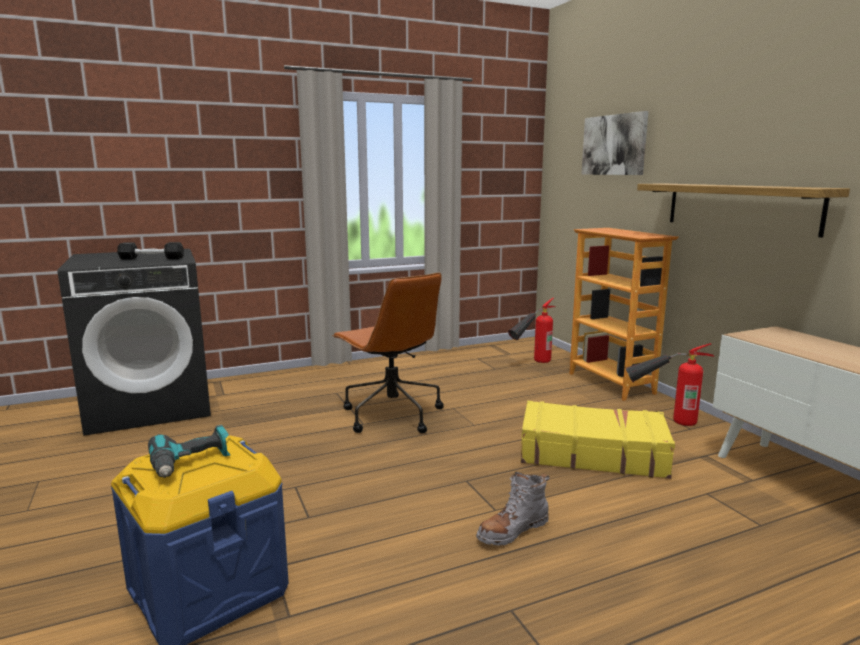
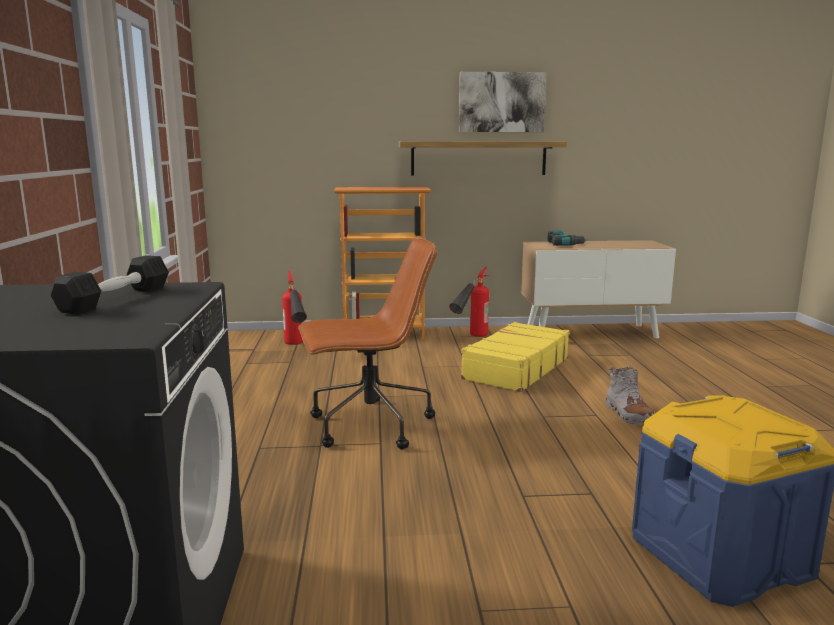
camera: 70 degrees left, 0 degrees up
(191, 463) = (738, 421): power drill -> power drill (564, 244)
(614, 145) = (327, 103): picture -> picture (501, 102)

